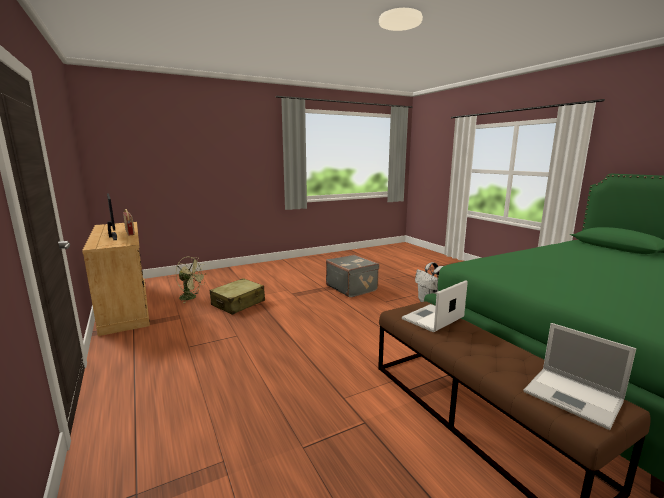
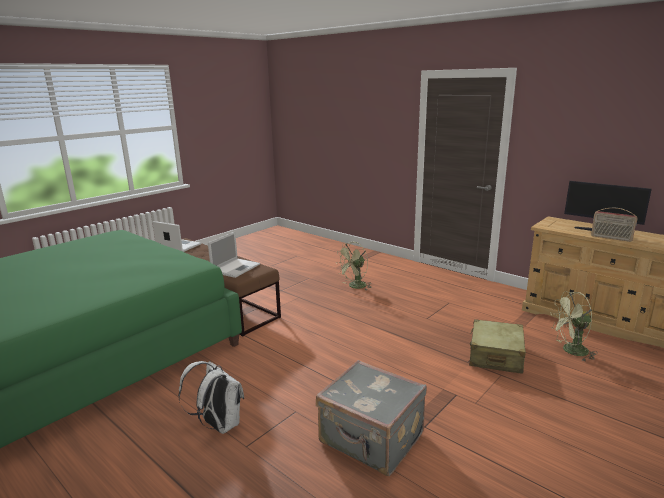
camera: 160 degrees right, 5 degrees up
(252, 399) = (355, 287): none -> green fan

